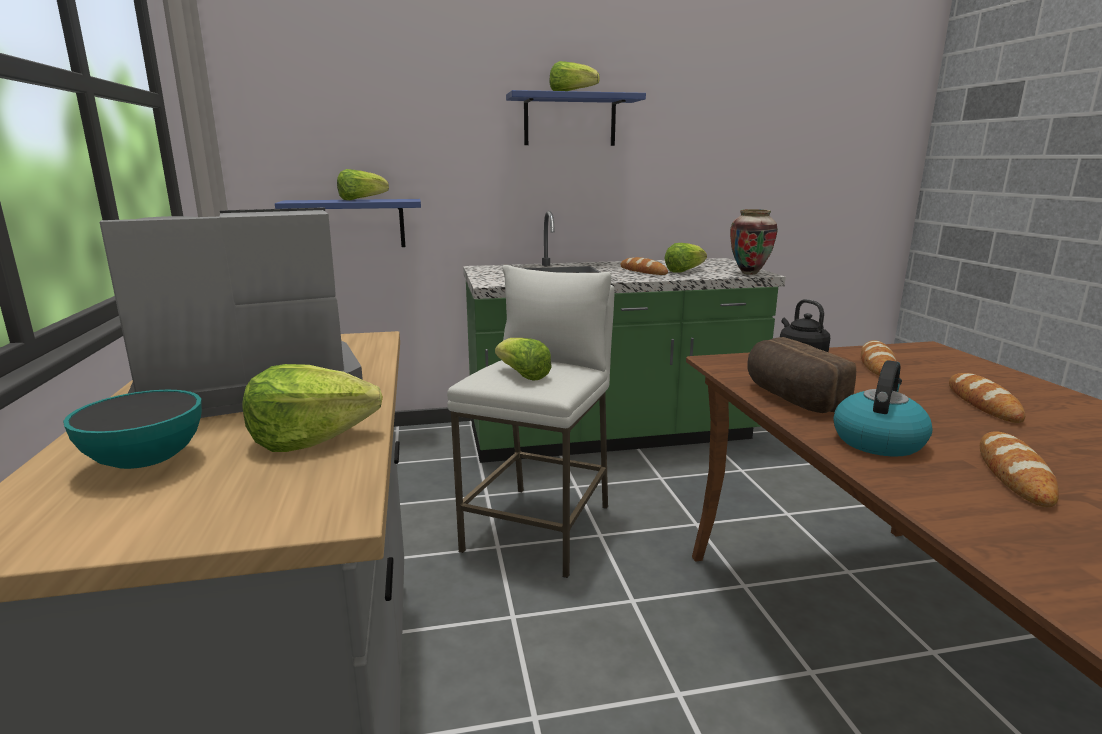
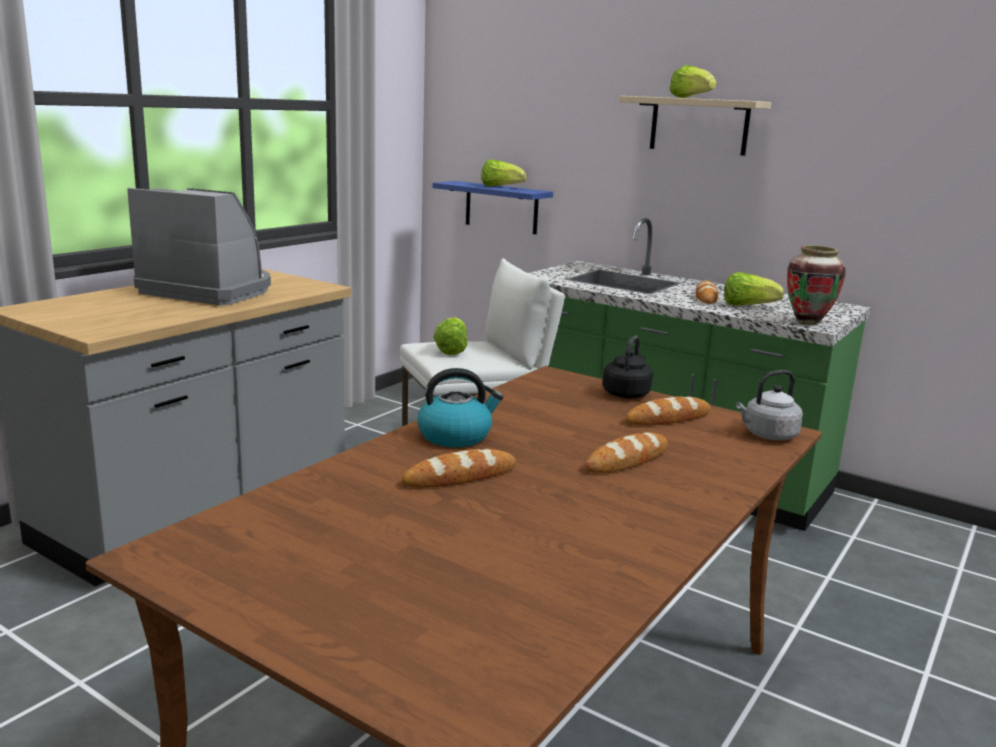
camera: 45 degrees right, 0 degrees up
(146, 462) = (103, 303): bowl -> none
(311, 438) = (161, 313): lettuce -> none
(570, 120) = (699, 125): blue shelf -> beige shelf
(790, 398) = (503, 404): bread -> none
(938, 353) = (767, 435): none -> grey kettle

